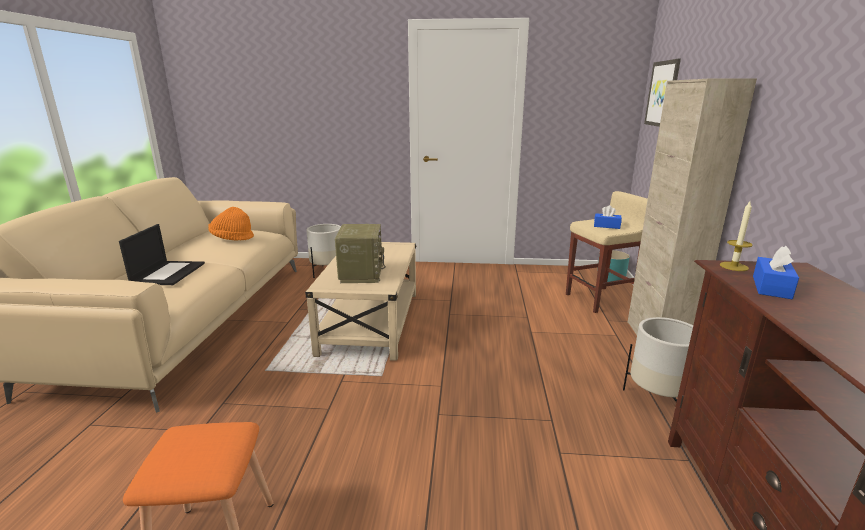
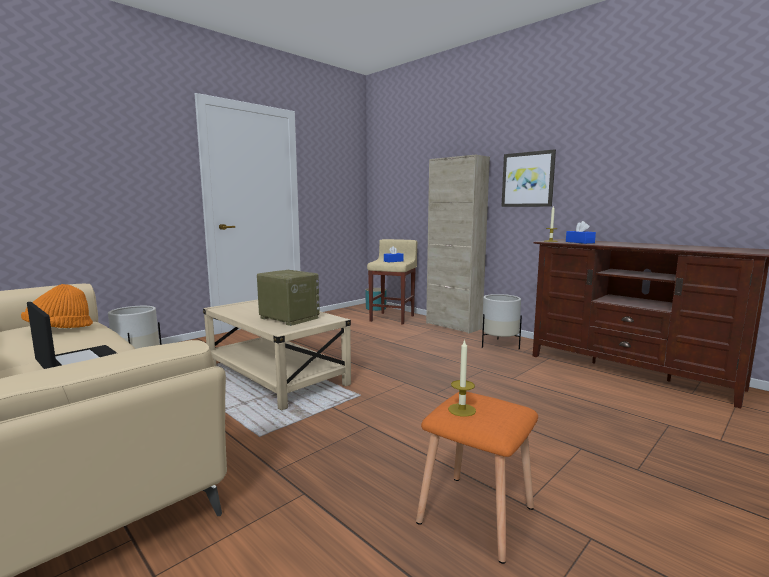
camera: 50 degrees left, 10 degrees down
(183, 439) = (462, 410): none -> candle
(663, 94) = (392, 173): picture -> picture (528, 179)

